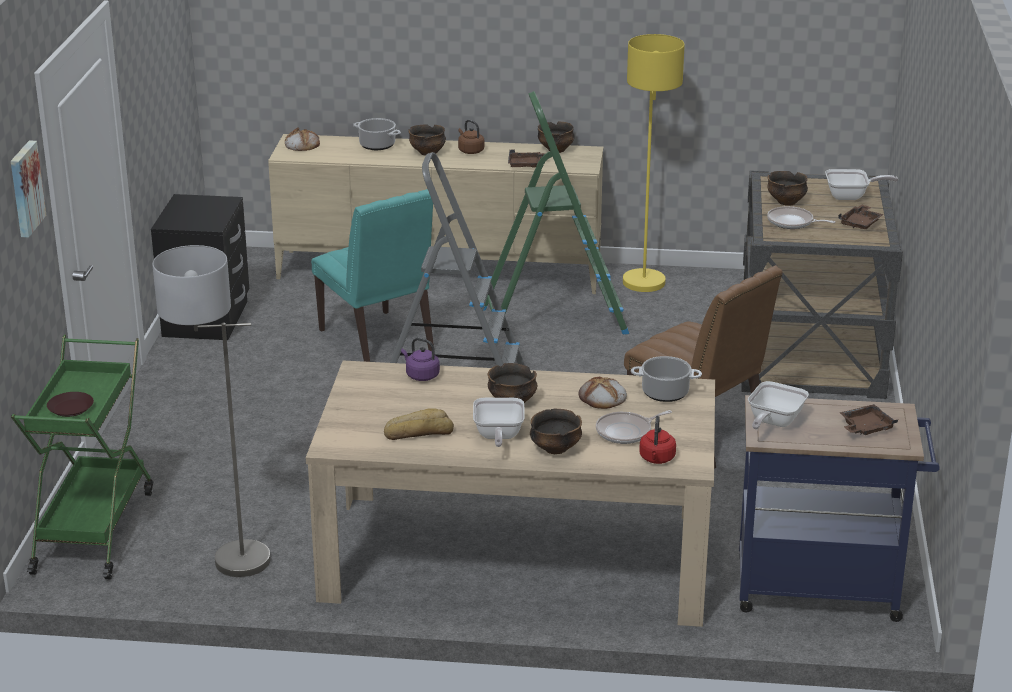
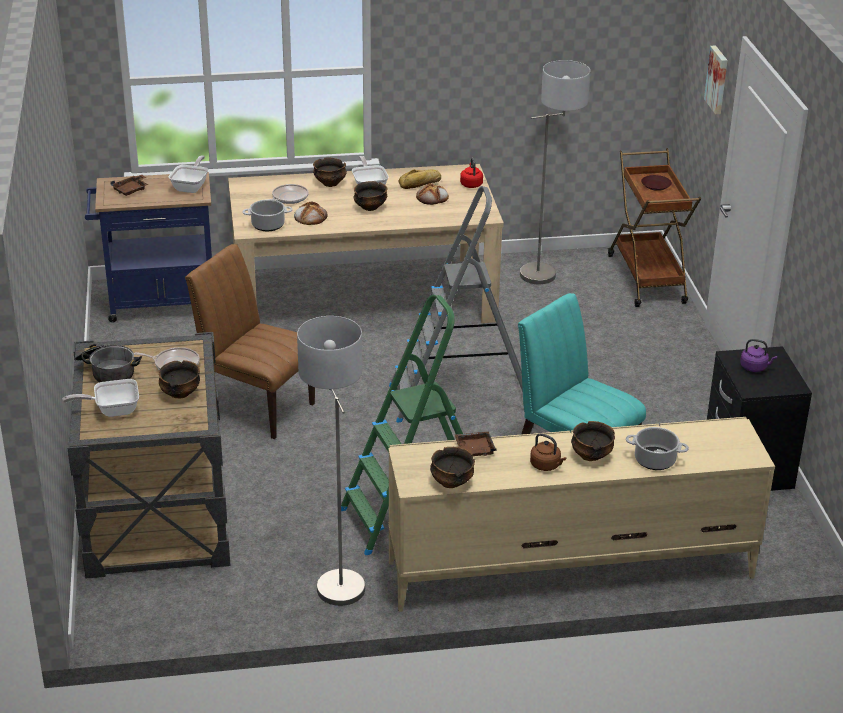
camera: 165 degrees right, 5 degrees up
(95, 531) = (646, 280): green cart -> brown cart
(301, 144) = (737, 449): bread -> bread (432, 197)
(421, 375) = (441, 218): purple kettle -> purple kettle (755, 367)
(645, 288) = (337, 580): yellow floor lamp -> grey floor lamp
(657, 459) = (265, 184): red kettle -> red kettle (471, 184)
(860, 223) = (108, 372): brown tray -> cooking pot

